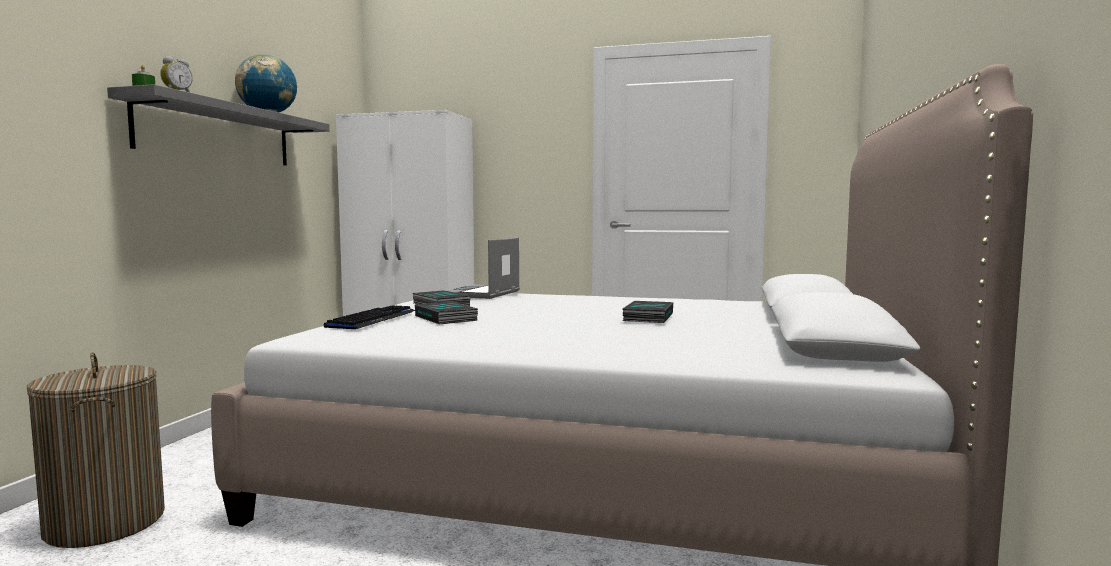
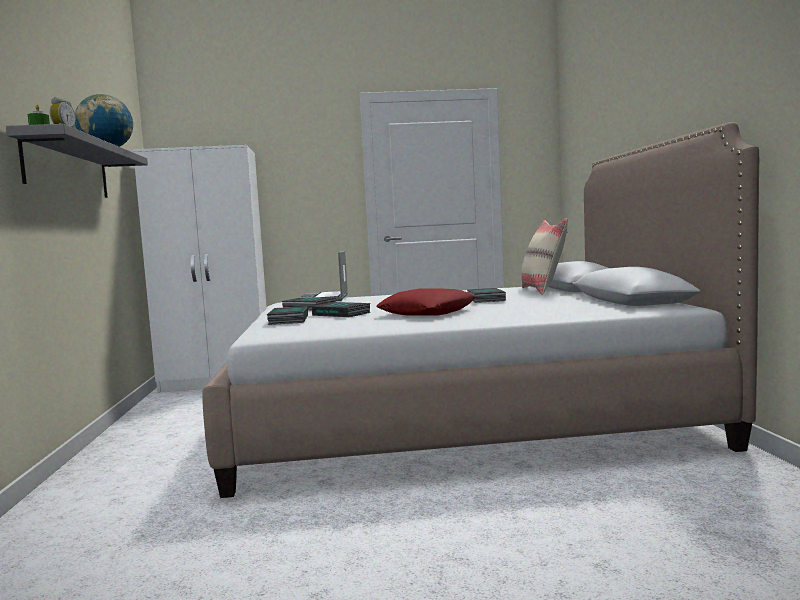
camera: 20 degrees left, 0 degrees up
(105, 523) = (102, 519): laundry basket -> none
(373, 319) = (287, 320): keyboard -> book
(534, 329) = (427, 312): none -> red pillow
(756, 311) = (544, 290): none -> beige pillow

